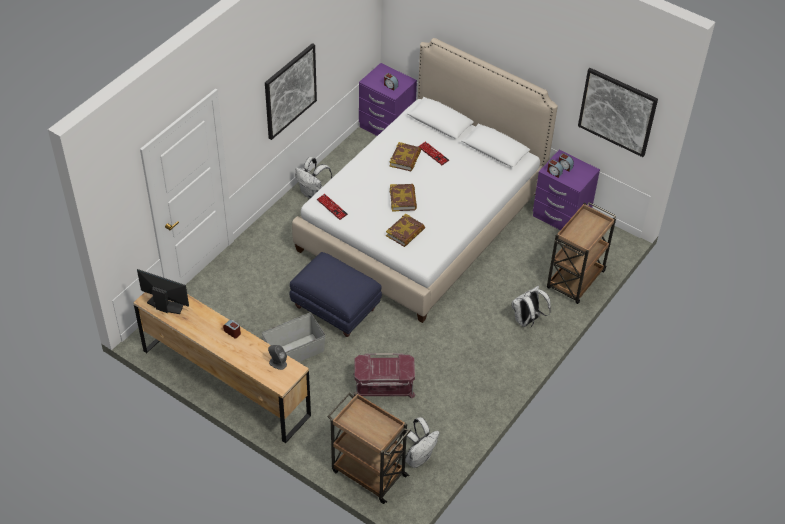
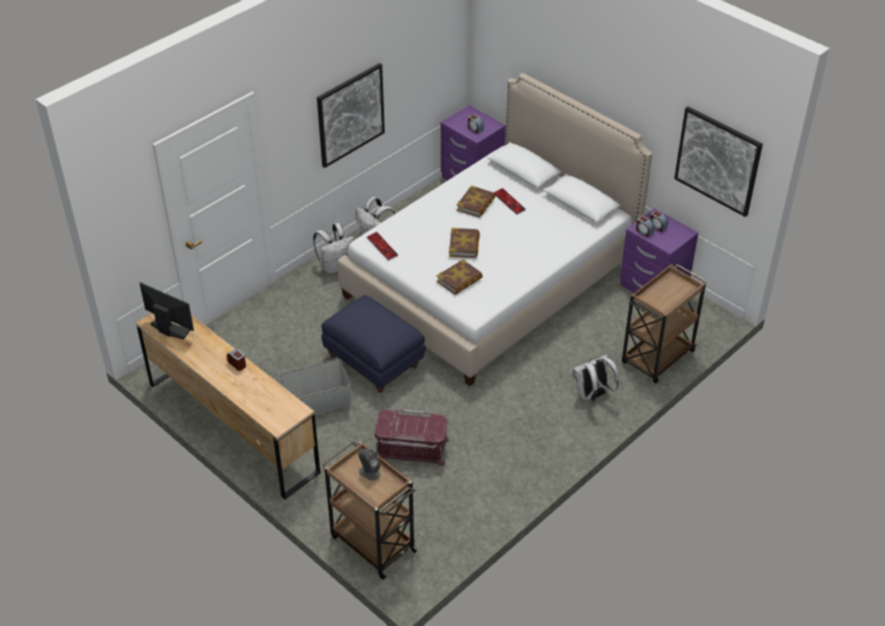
camera: 10 degrees right, 5 degrees down
(277, 363) = (280, 401): grey speaker -> grey speaker (369, 472)
(417, 457) = (433, 532): white backpack -> white backpack (335, 266)

